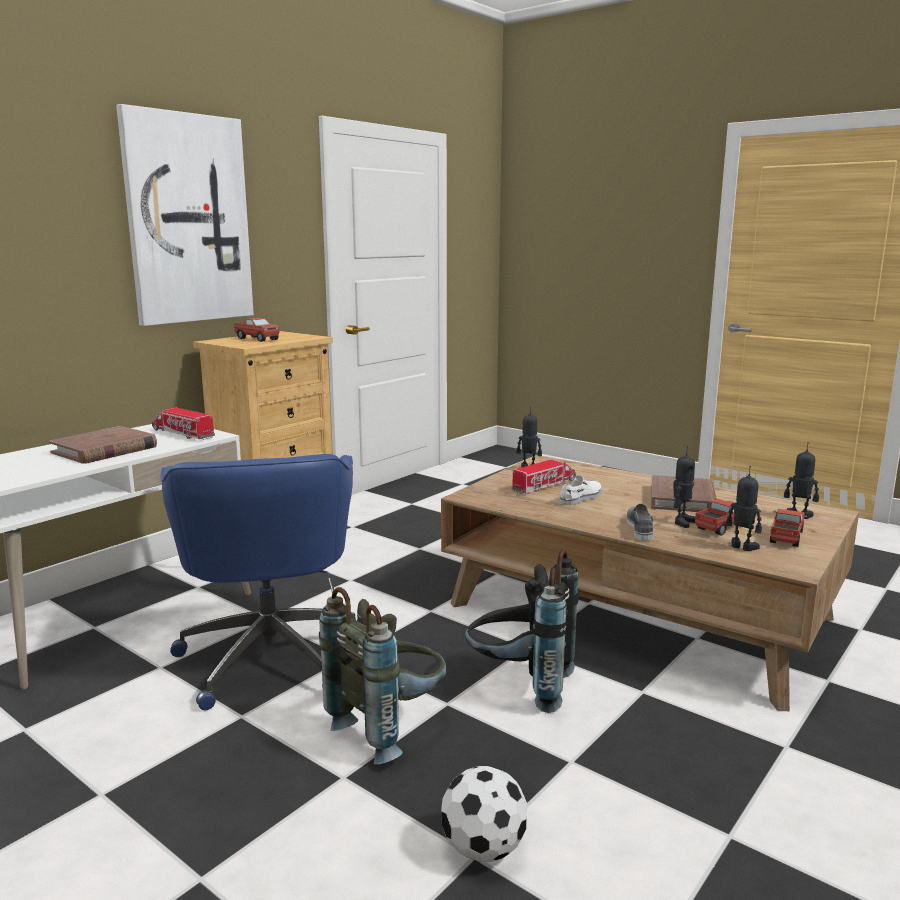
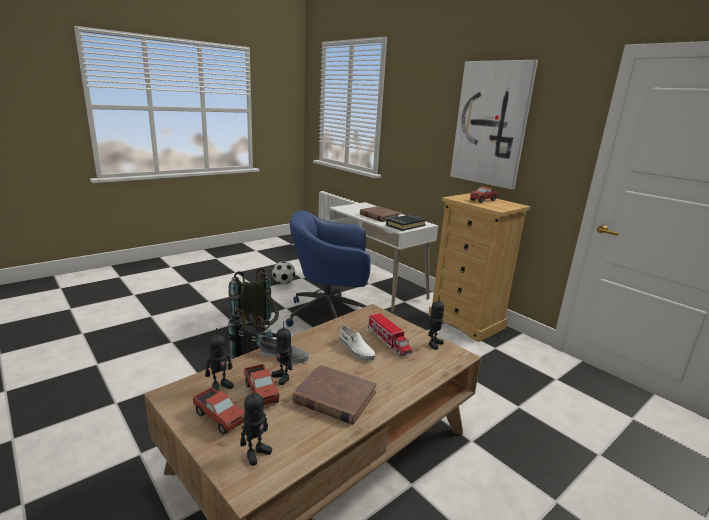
camera: 100 degrees right, 5 degrees up
(182, 433) = (405, 225): toy truck -> black book
(484, 848) = (172, 344): football -> football (283, 283)

